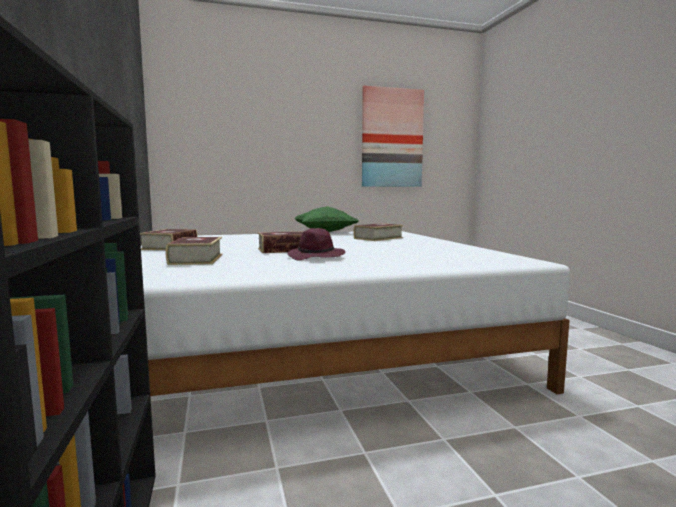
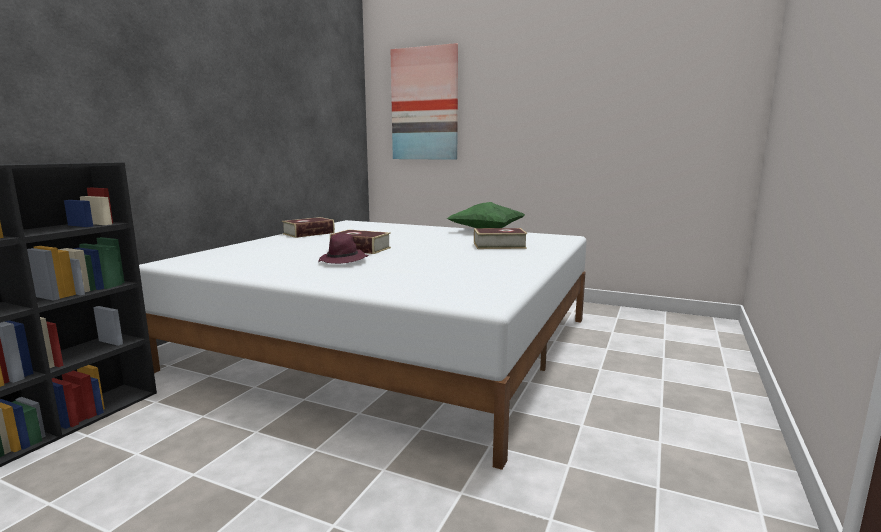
camera: 40 degrees right, 5 degrees up
(196, 259) = (271, 249): book -> none
(392, 138) = (617, 114): picture -> picture (424, 104)

